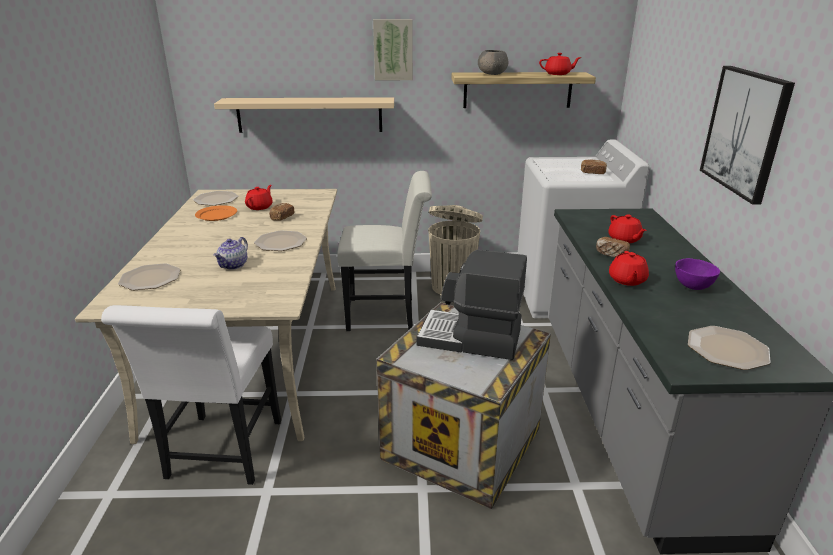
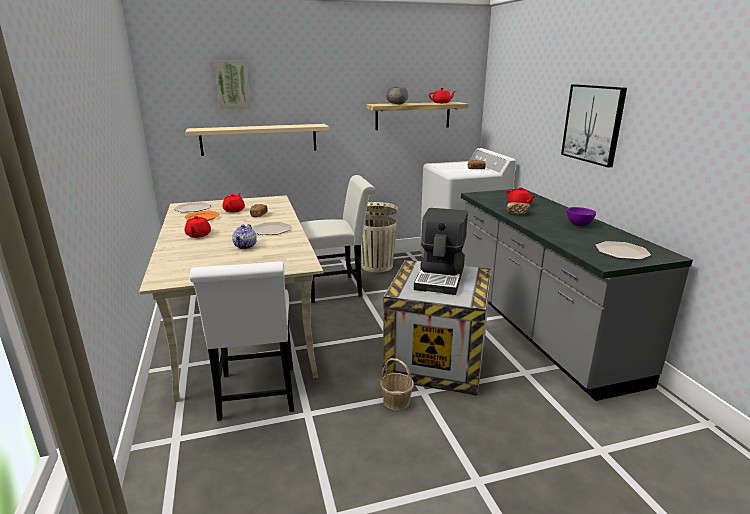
camera: 15 degrees left, 5 degrees down
(150, 278) = (182, 260): plate -> none
(382, 495) = (396, 401): none -> basket
(393, 50) = (323, 88): picture -> picture (233, 85)
(470, 339) = (441, 277): coffee machine -> coffee machine turned 75 degrees counterclockwise
(627, 280) = (537, 225): red teapot -> red teapot (198, 235)

